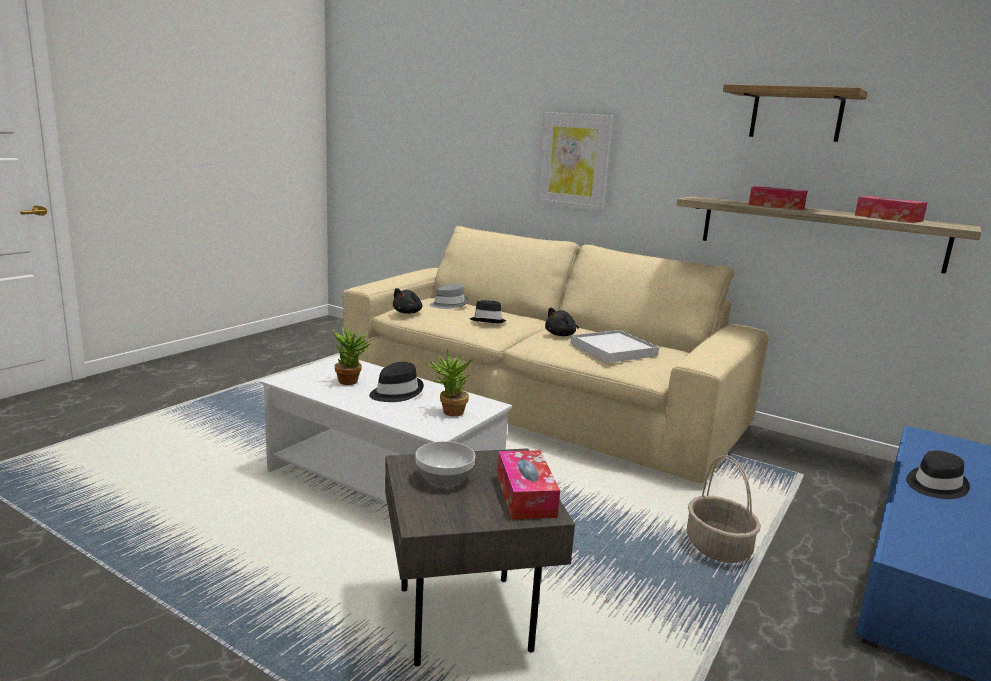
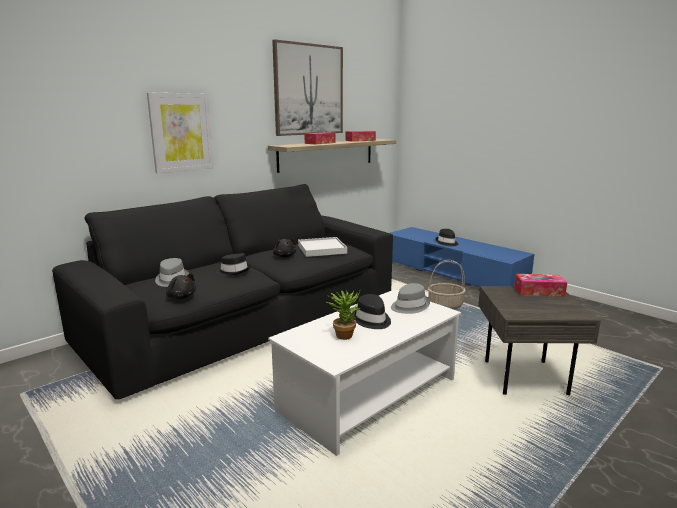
camera: 75 degrees left, 0 degrees up
(444, 478) = (529, 306): bowl -> none
(448, 412) = (409, 306): potted plant -> grey hat
(537, 402) = (248, 320): beige sofa -> black sofa
(796, 114) = (309, 90): shelf -> picture

